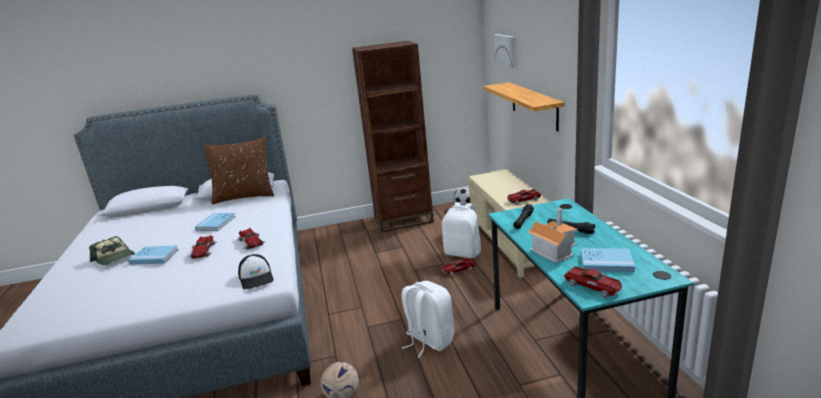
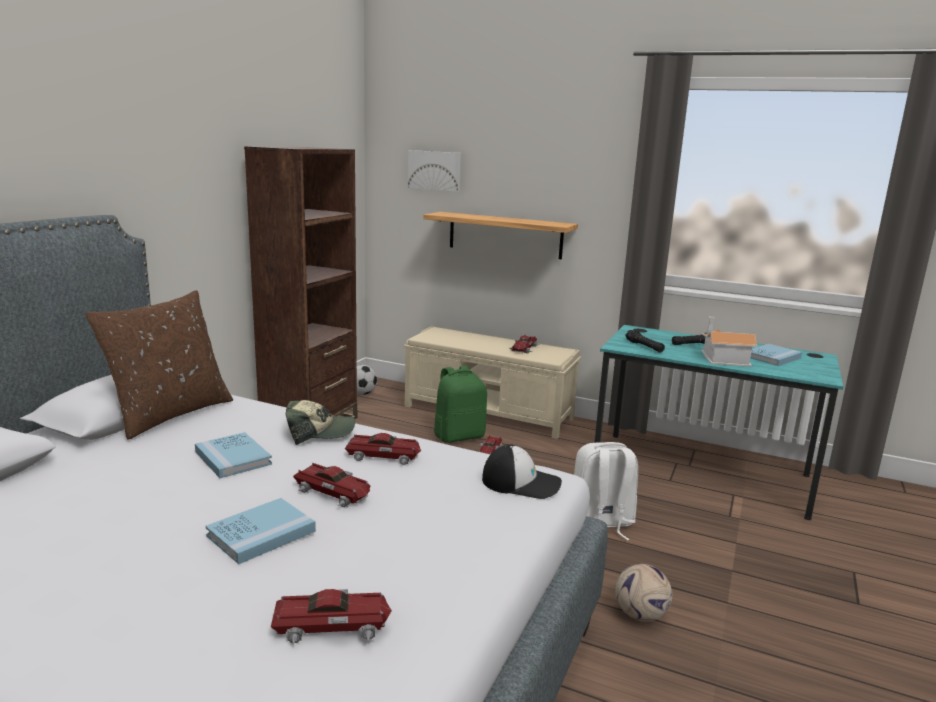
camera: 55 degrees left, 5 degrees down
(115, 258) = (158, 575): cap -> cap (319, 432)
(463, 253) = (459, 436): white backpack -> green backpack
(593, 286) = (810, 372): toy car -> toy car (333, 624)

